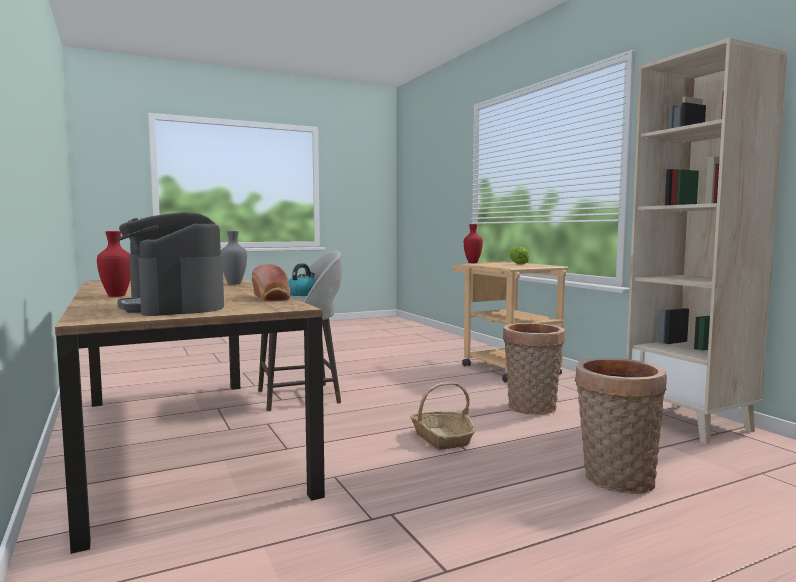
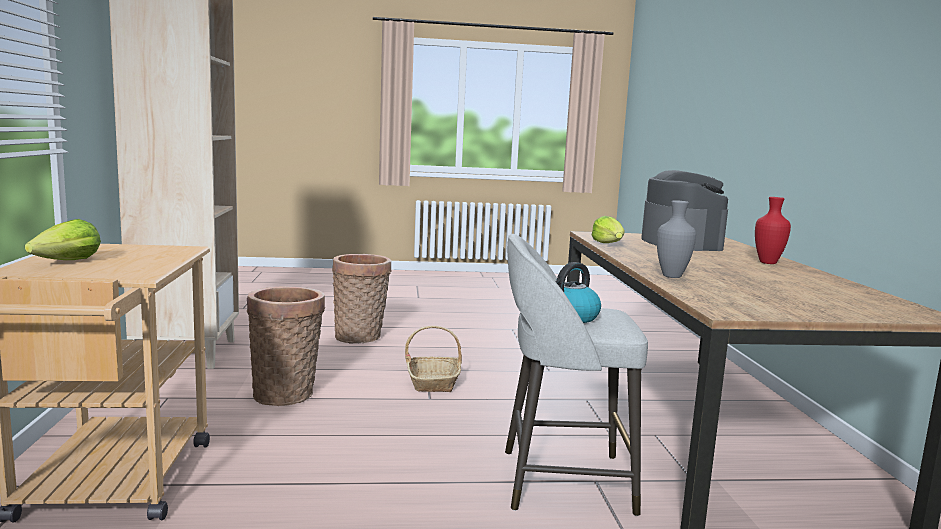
camera: 160 degrees left, 5 degrees up
(271, 298) = (609, 244): bread -> lettuce
(473, 263) = (140, 273): red vase -> none

